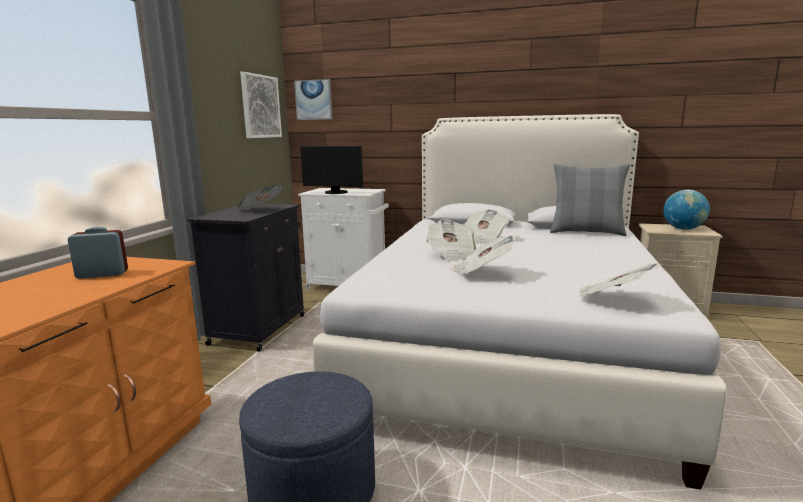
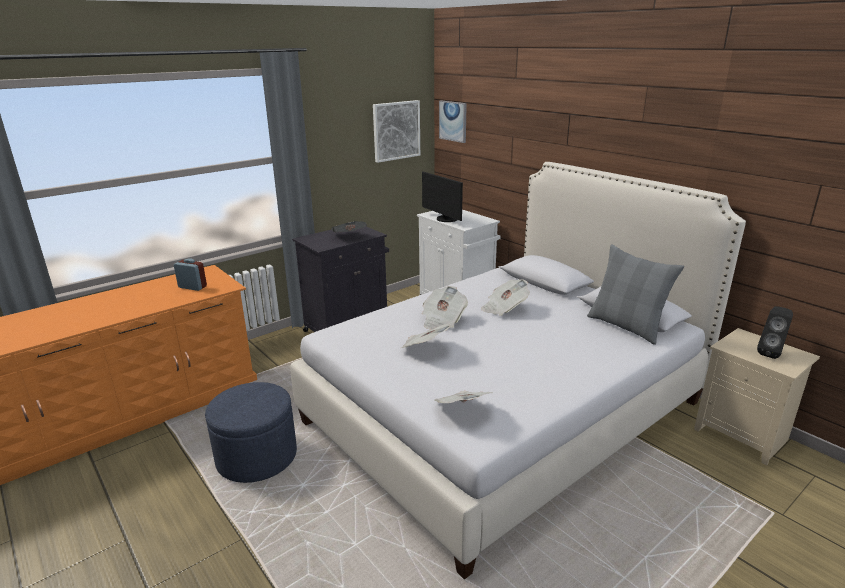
camera: 35 degrees right, 10 degrees up
(683, 229) = (770, 353): globe -> black speaker

